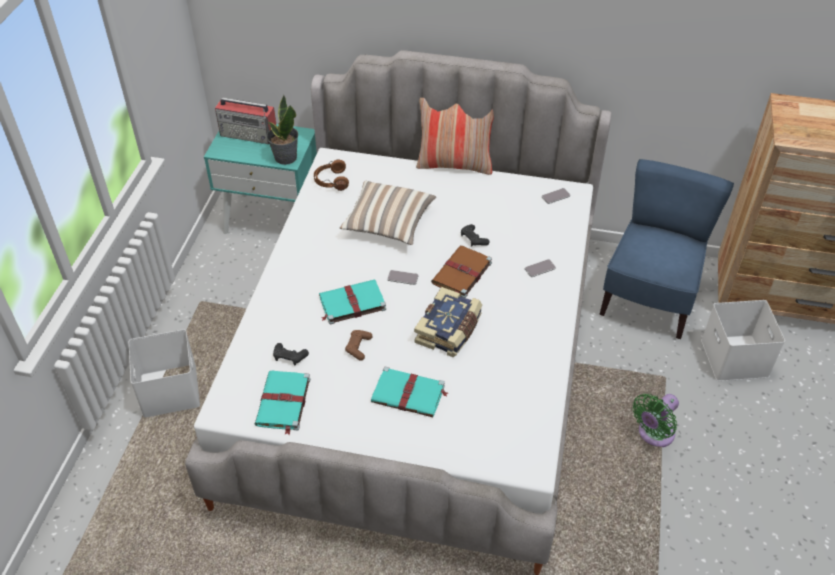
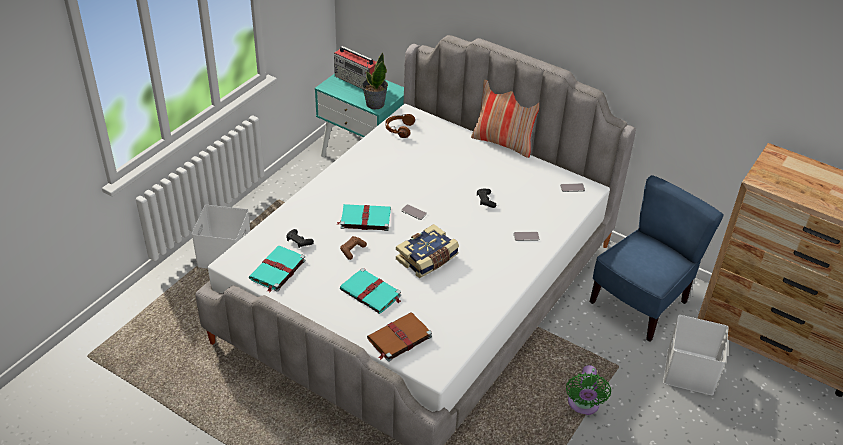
camera: 20 degrees right, 5 degrees down
(388, 224) = (425, 171): pillow -> none
(461, 274) = (461, 222): brown book -> brown book (398, 338)
(653, 434) = (583, 405): green fan -> green fan turned 60 degrees counterclockwise

